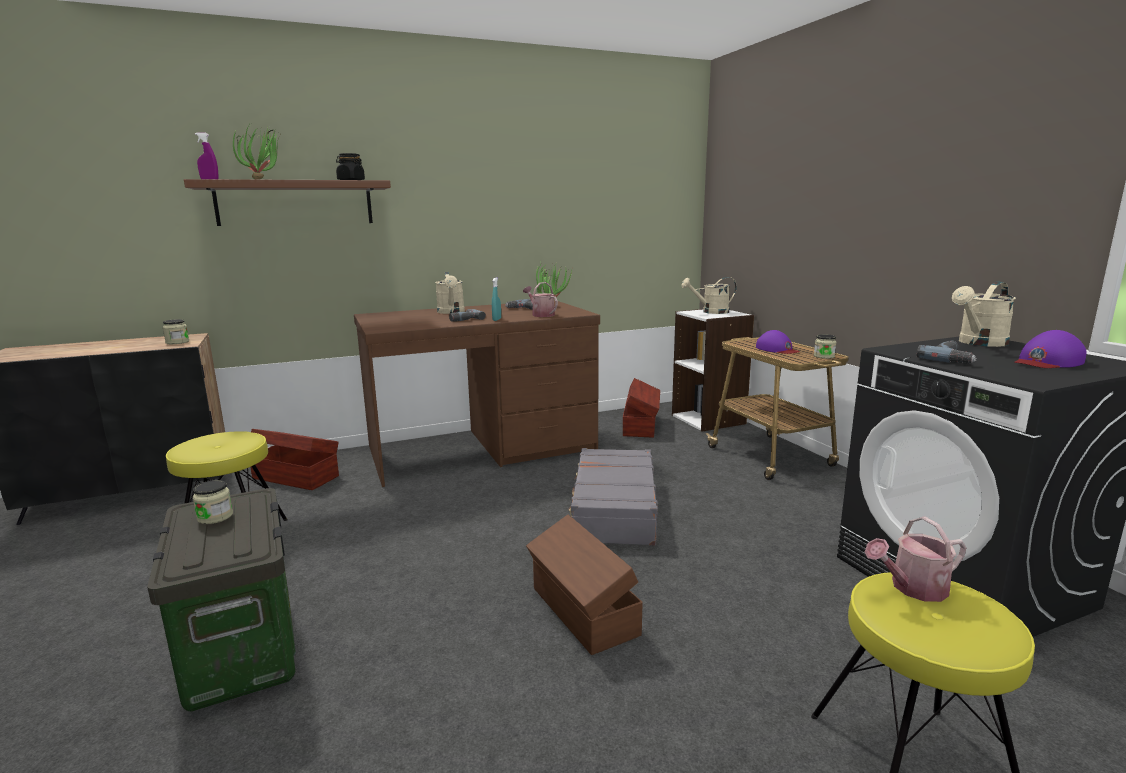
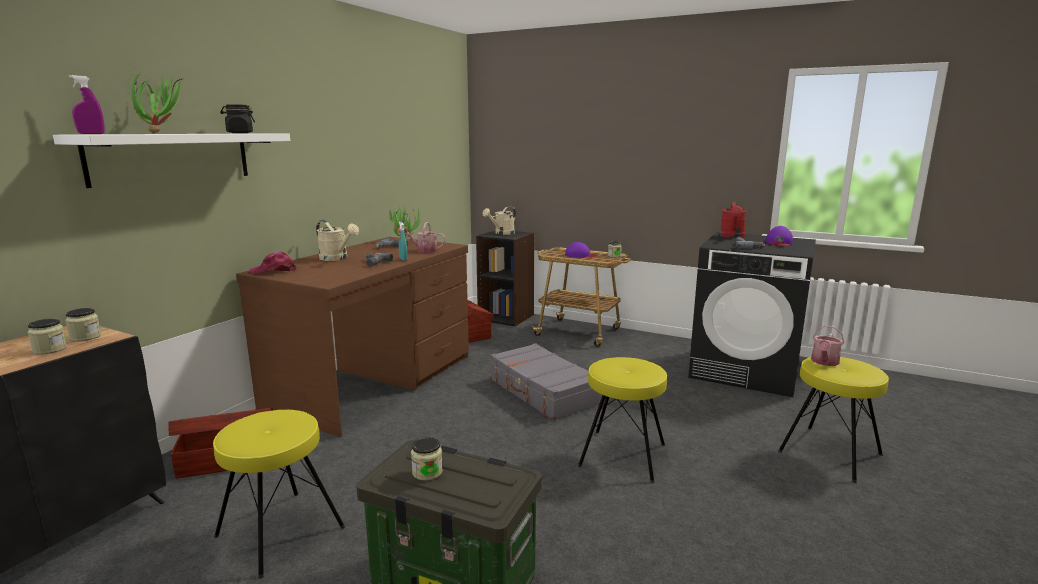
camera: 40 degrees left, 0 degrees up
(144, 346) = (50, 349): none -> jar
(295, 203) = (172, 157): brown shelf -> white shelf
(380, 315) = (274, 271): none -> pink cap
(583, 612) = (623, 455): brown storage box -> yellow stool
(709, 419) = (506, 317): white bookcase -> black bookcase
(979, 343) = (732, 236): beige watering can -> red watering can

